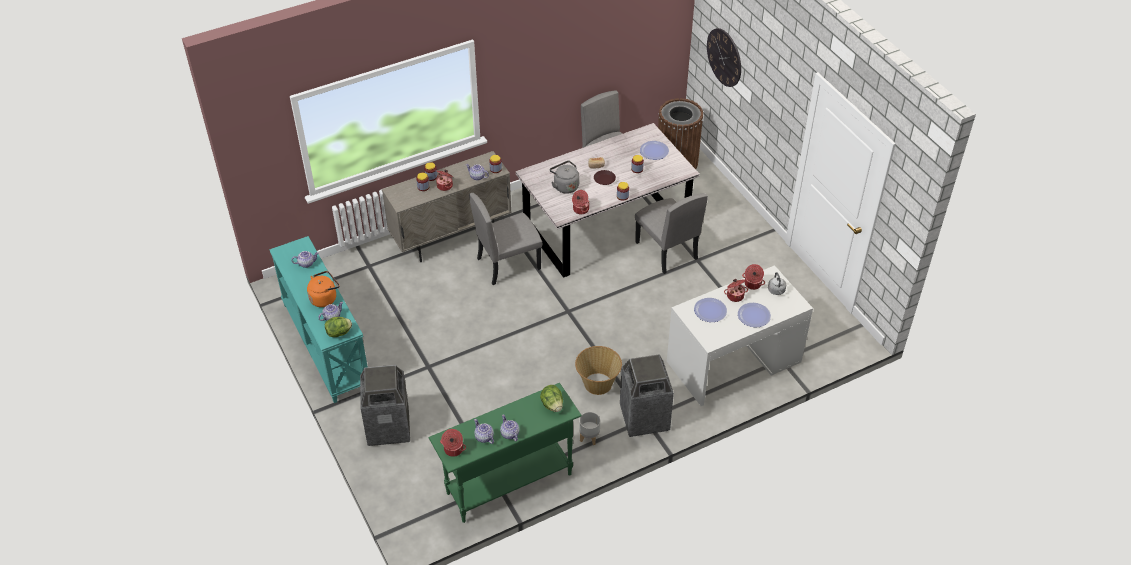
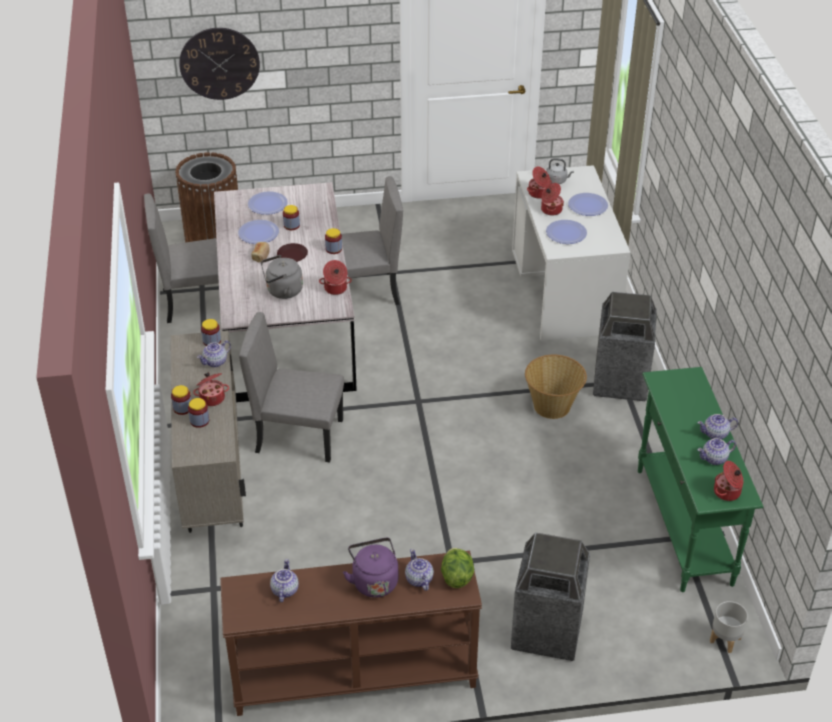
camera: 70 degrees left, 5 degrees down
(325, 298) = (374, 581): orange kettle -> purple kettle
(325, 345) = (353, 676): turquoise console table -> brown console table
(508, 263) = (299, 435): grey chair -> grey chair turned 105 degrees clockwise
(552, 405) = (679, 386): lettuce -> none
(589, 437) = (633, 435): grey planter -> grey planter (724, 640)
(620, 157) = (258, 233): none -> plate

